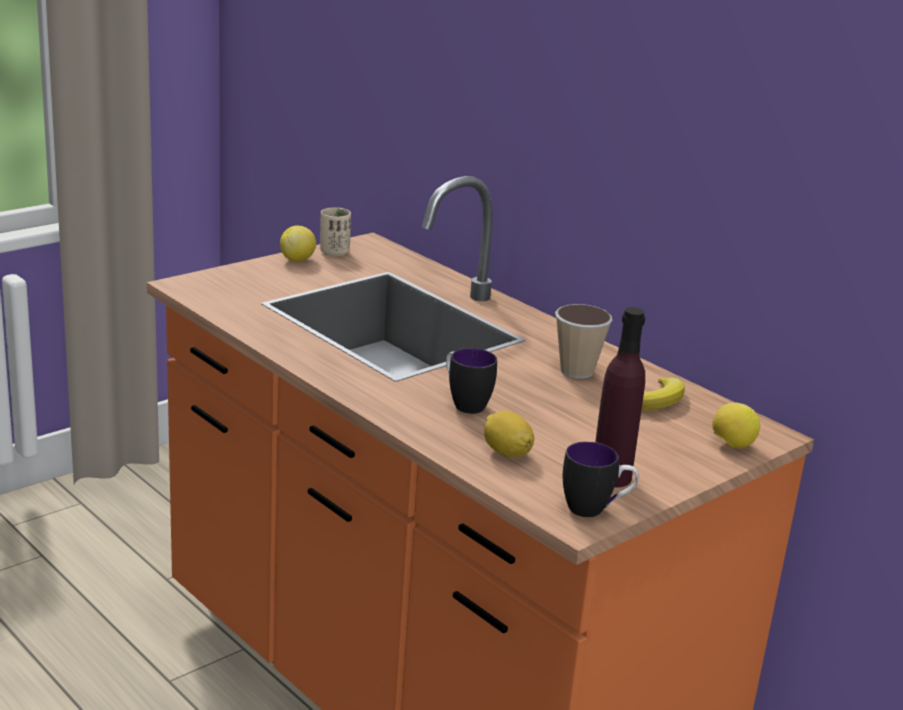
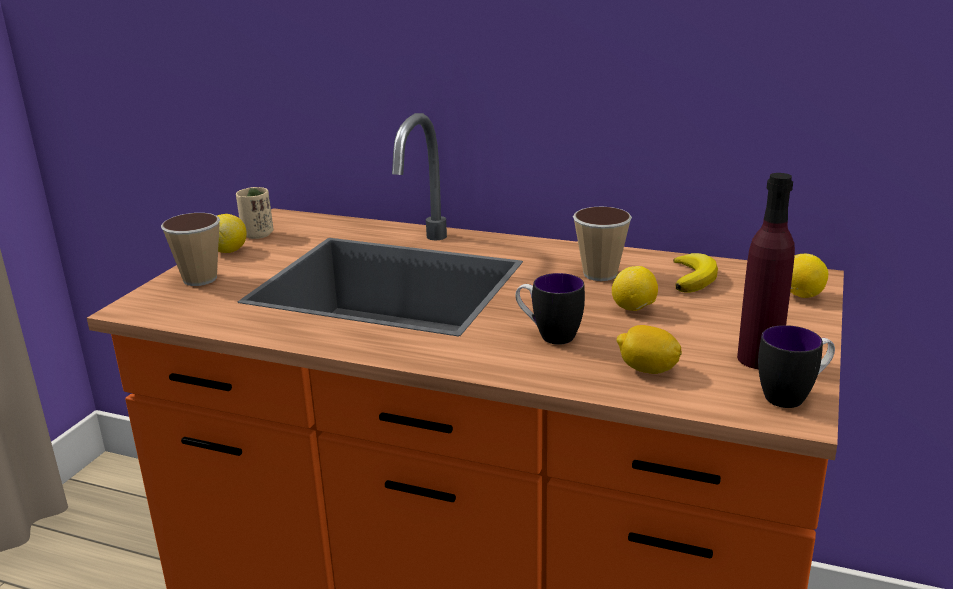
camera: 25 degrees left, 0 degrees up
(252, 277) = (200, 279): none -> cup
(563, 407) = (634, 309): none -> lemon

